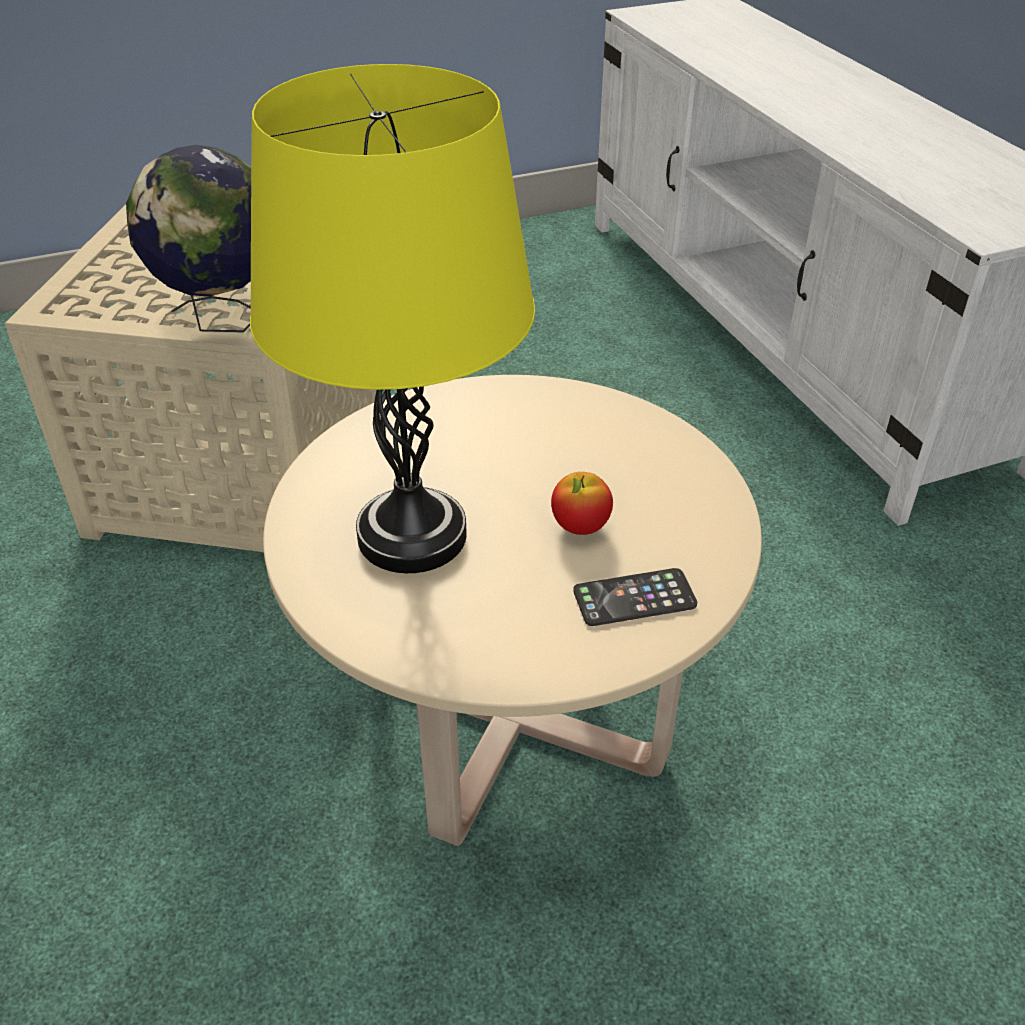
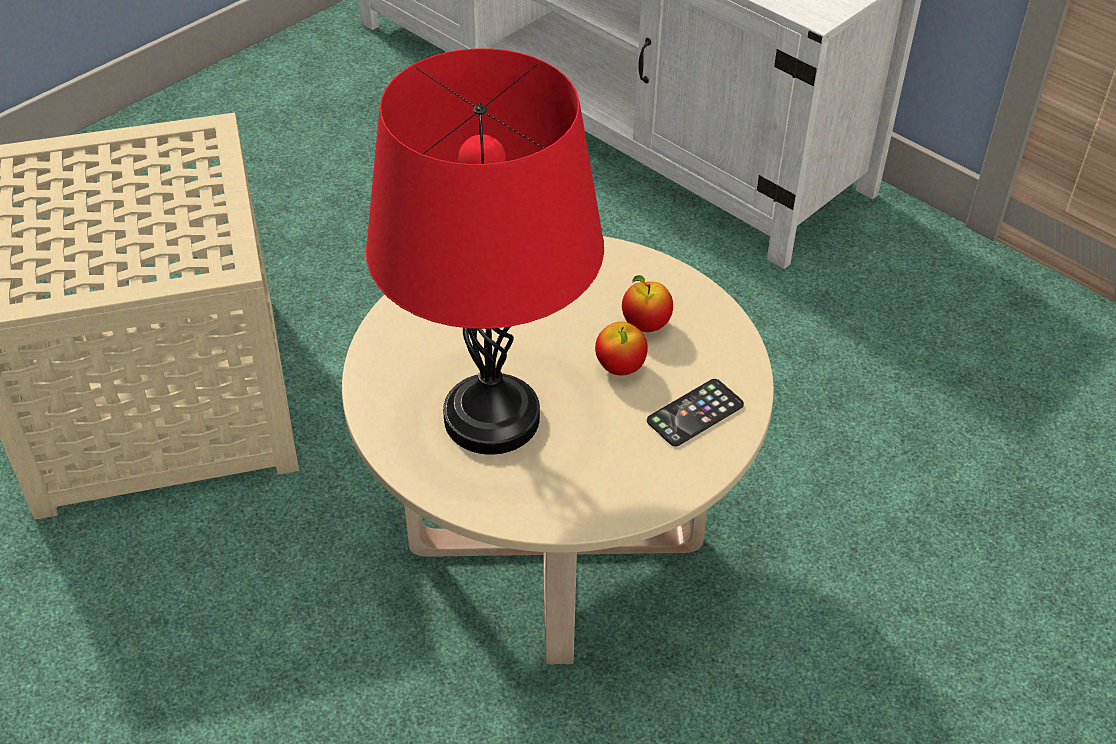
camera: 25 degrees left, 5 degrees up
(223, 320) = (181, 265): globe -> none
(412, 536) = (492, 418): yellow table lamp -> red table lamp
(635, 494) = (645, 325): none -> apple

